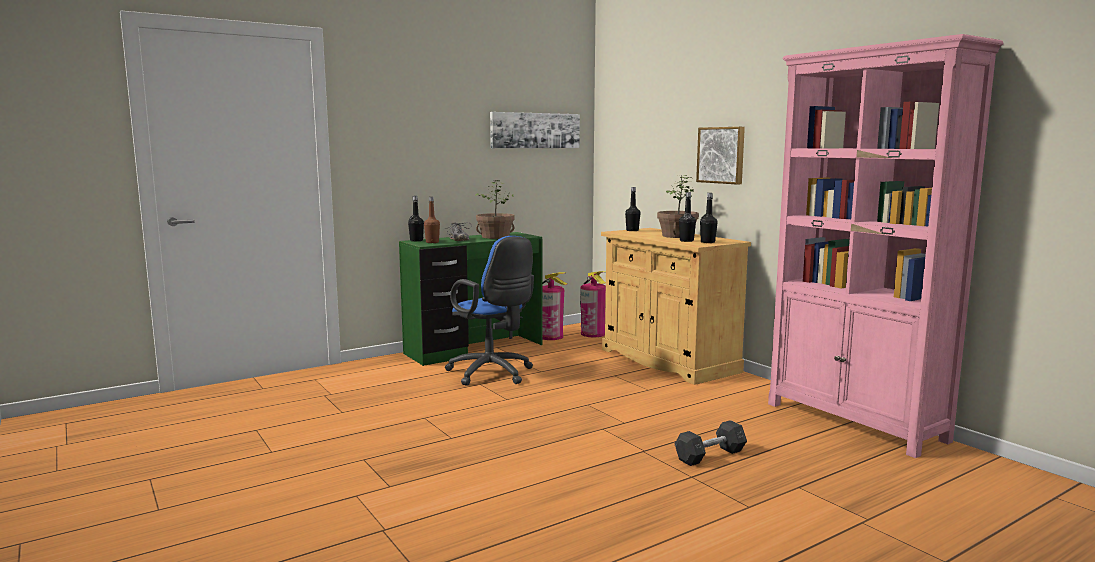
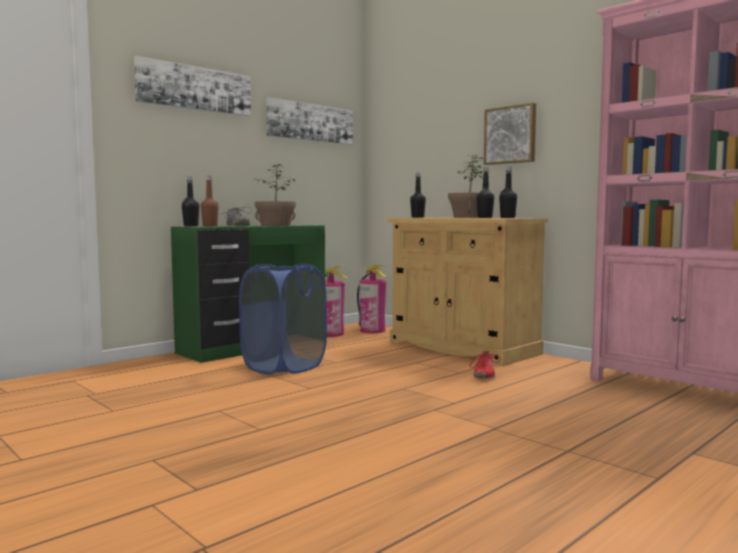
camera: 10 degrees left, 5 degrees down
(421, 111) = (194, 88): none -> picture
(493, 374) = (284, 367): blue office chair -> blue laundry basket
(669, 394) = (483, 375): none -> red shoe
(710, 455) = (570, 428): grey dumbbell -> none

